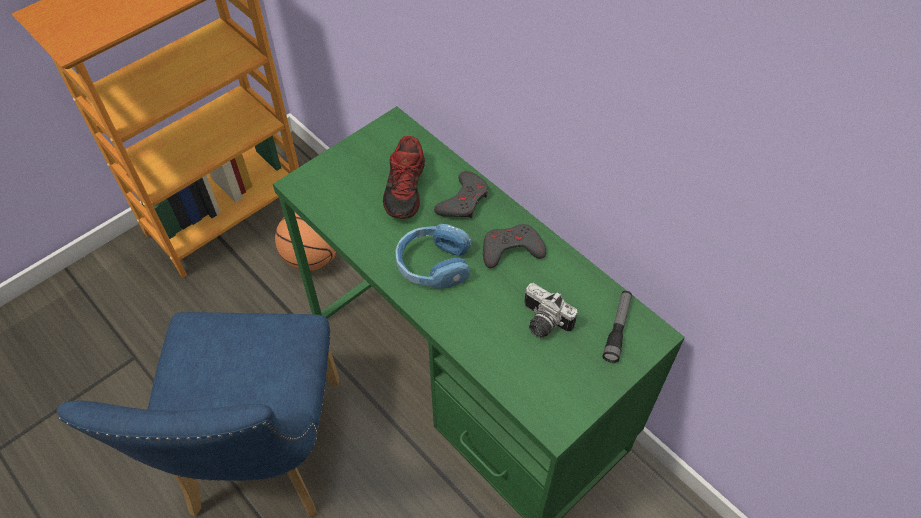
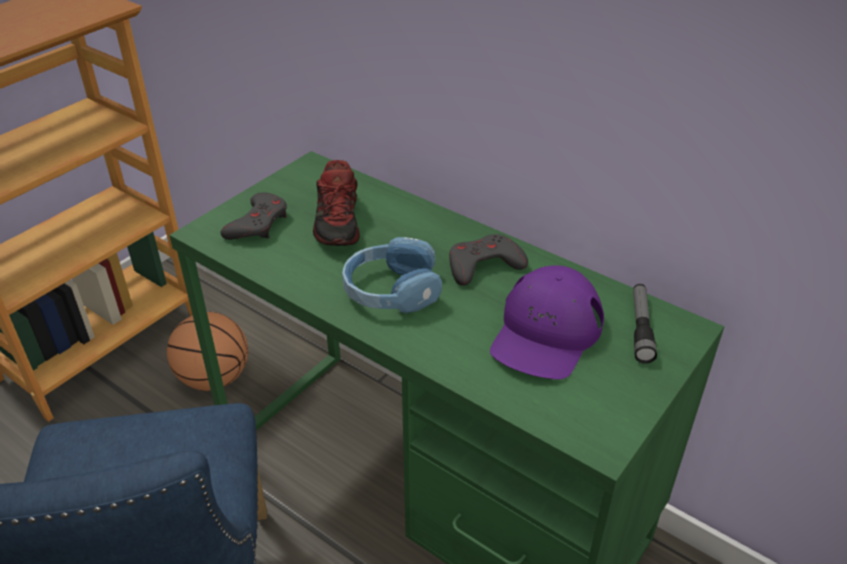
camera: 10 degrees left, 15 degrees down
(463, 200) = (412, 226): grey game controller -> grey game controller (258, 223)
(542, 323) = (546, 333): camera -> purple cap

